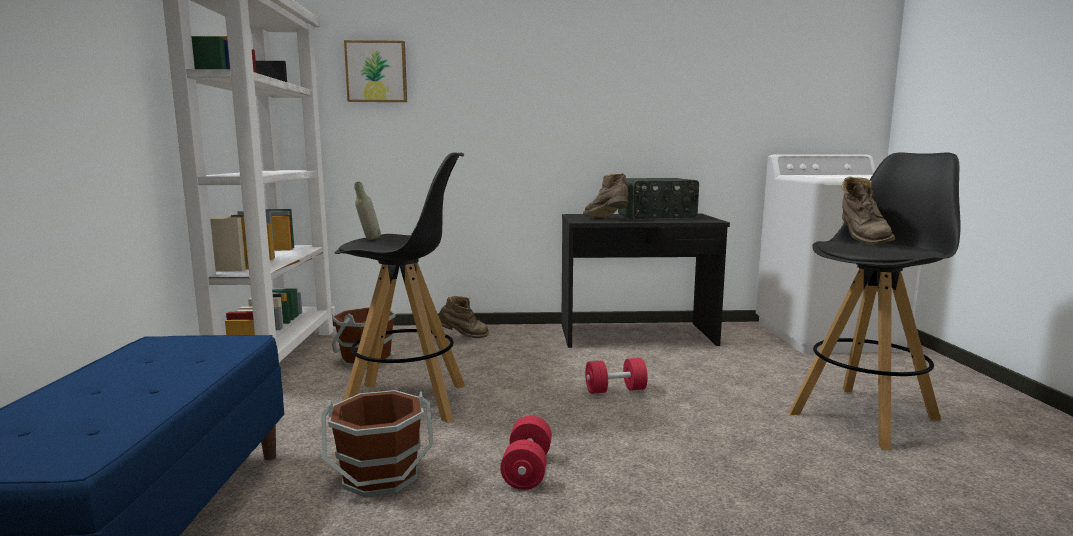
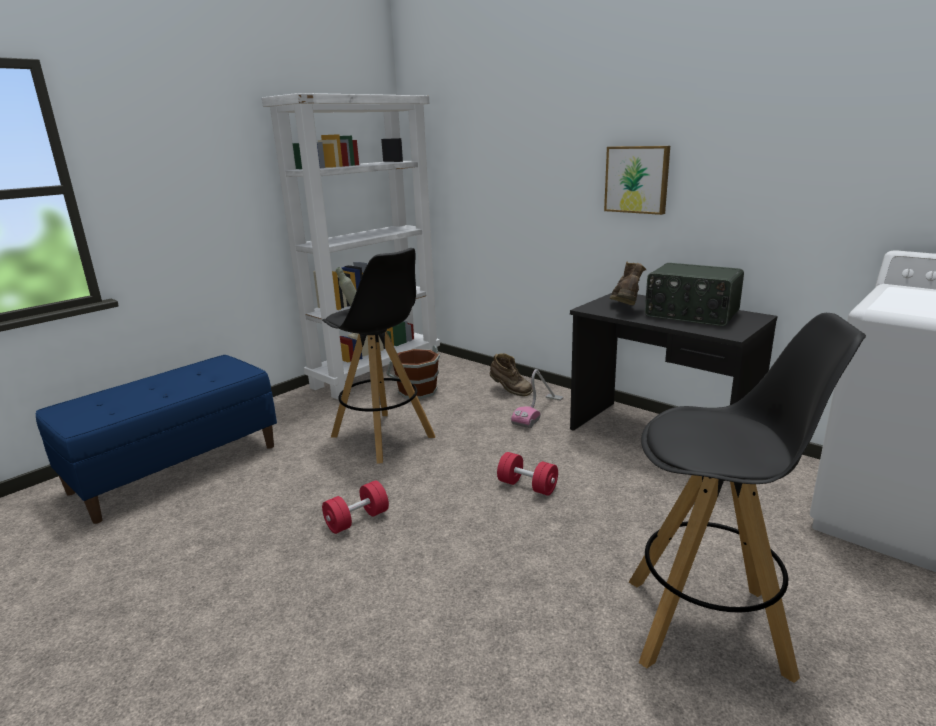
camera: 45 degrees right, 10 degrees up
(376, 72) = (472, 140): picture -> picture (637, 179)
(381, 477) = (290, 484): brown bucket -> none
(519, 344) = (538, 411): none -> vacuum cleaner
(861, 240) = (733, 421): brown boot -> none

